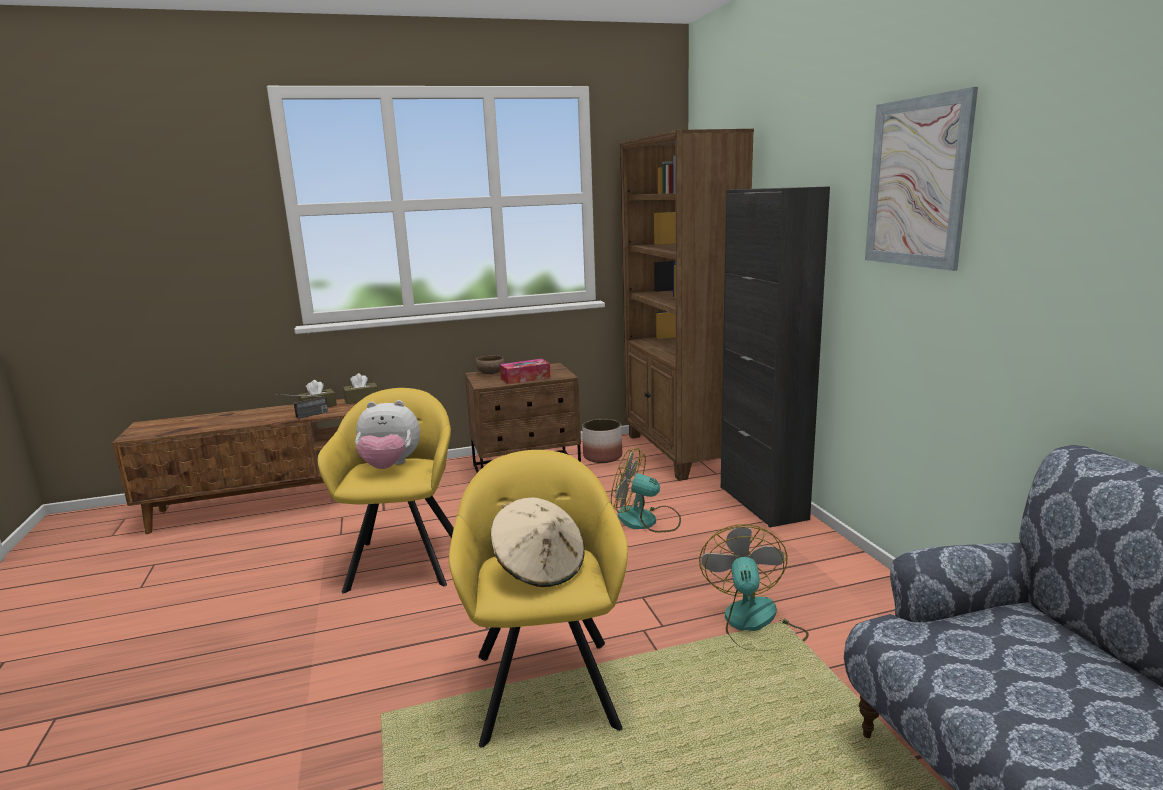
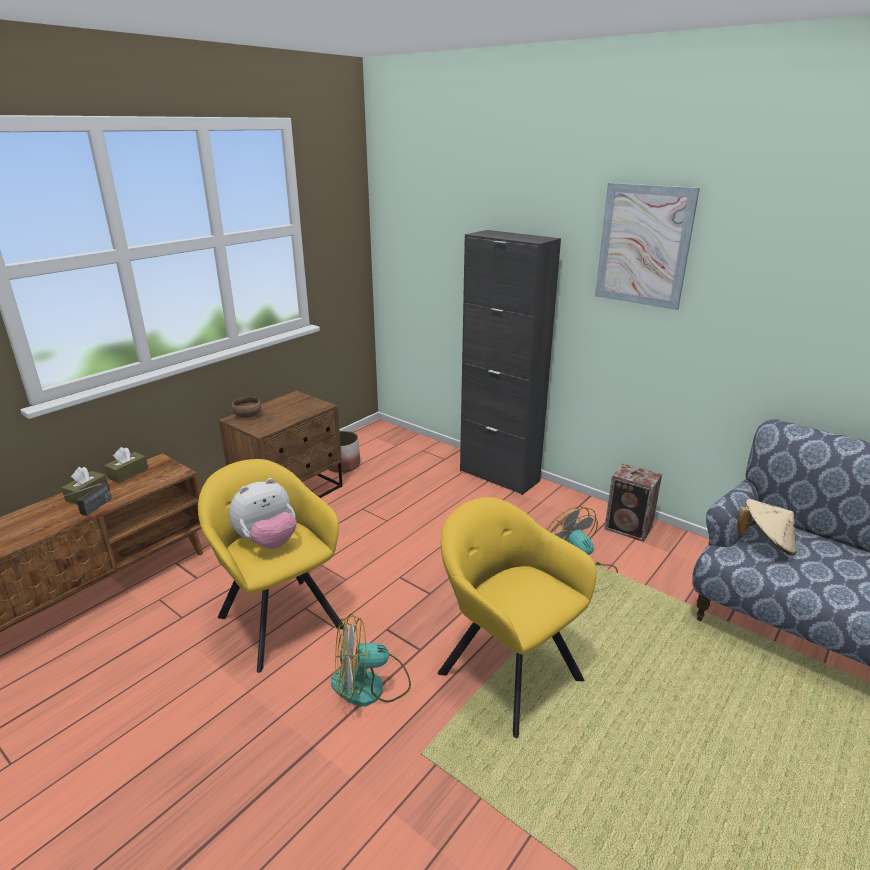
camera: 35 degrees left, 10 degrees up
(525, 378) = (291, 415): tissue box -> none
(539, 568) = (524, 593): beige hat -> beige hat (765, 543)
(646, 521) = (437, 515): fan -> fan (370, 685)
(680, 452) = (400, 446): brown bookcase -> none
(881, 601) = (629, 529): none -> speaker

